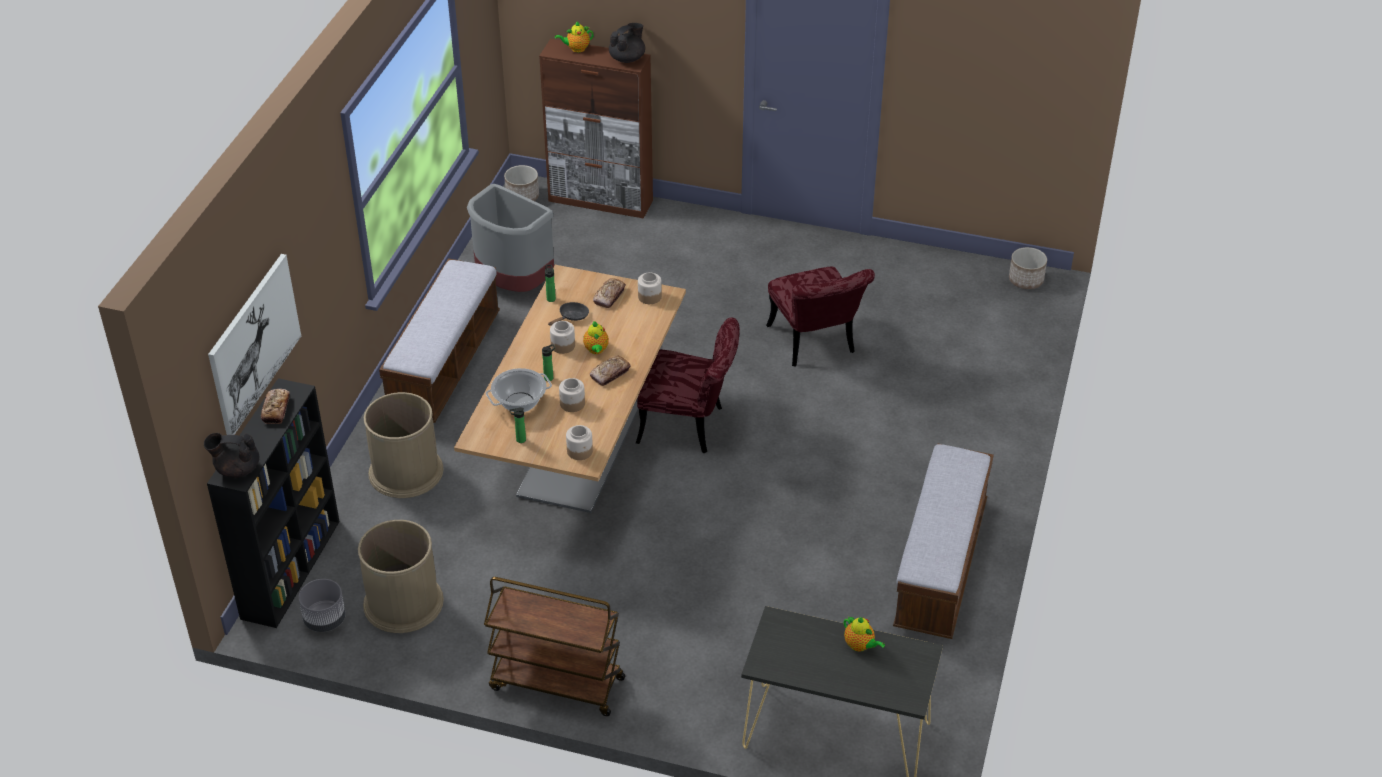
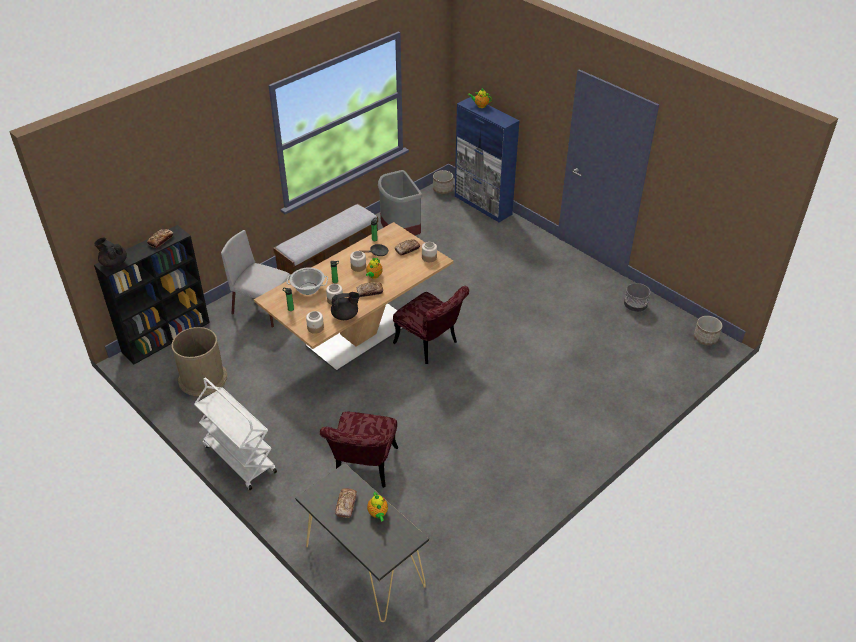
camera: 30 degrees right, 0 degrees up
(254, 344) = (155, 197): picture -> none
(325, 619) = (159, 370): grey planter -> grey planter (635, 306)
(405, 471) = (263, 310): brown trash can -> grey chair
(556, 684) = (239, 458): brown cart -> white cart
(601, 201) = (483, 205): brown cabinet -> blue cabinet
(627, 58) = (504, 119): black teapot -> black teapot (345, 316)
(812, 653) = (346, 505): none -> bread
(815, 345) = (540, 327): red chair -> red chair (364, 469)
(940, 565) = (511, 490): bench -> none

